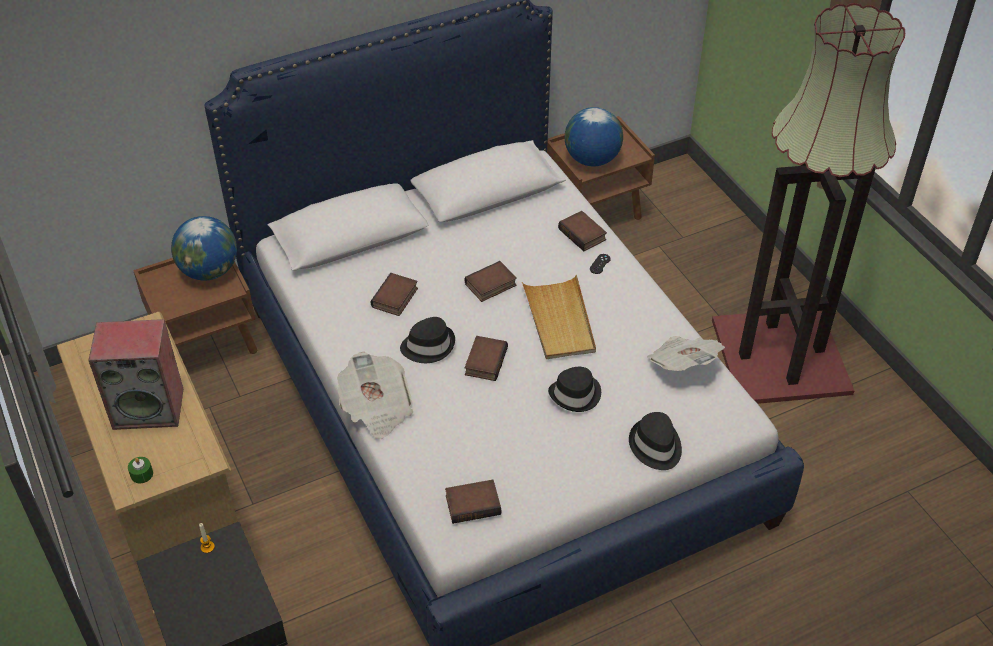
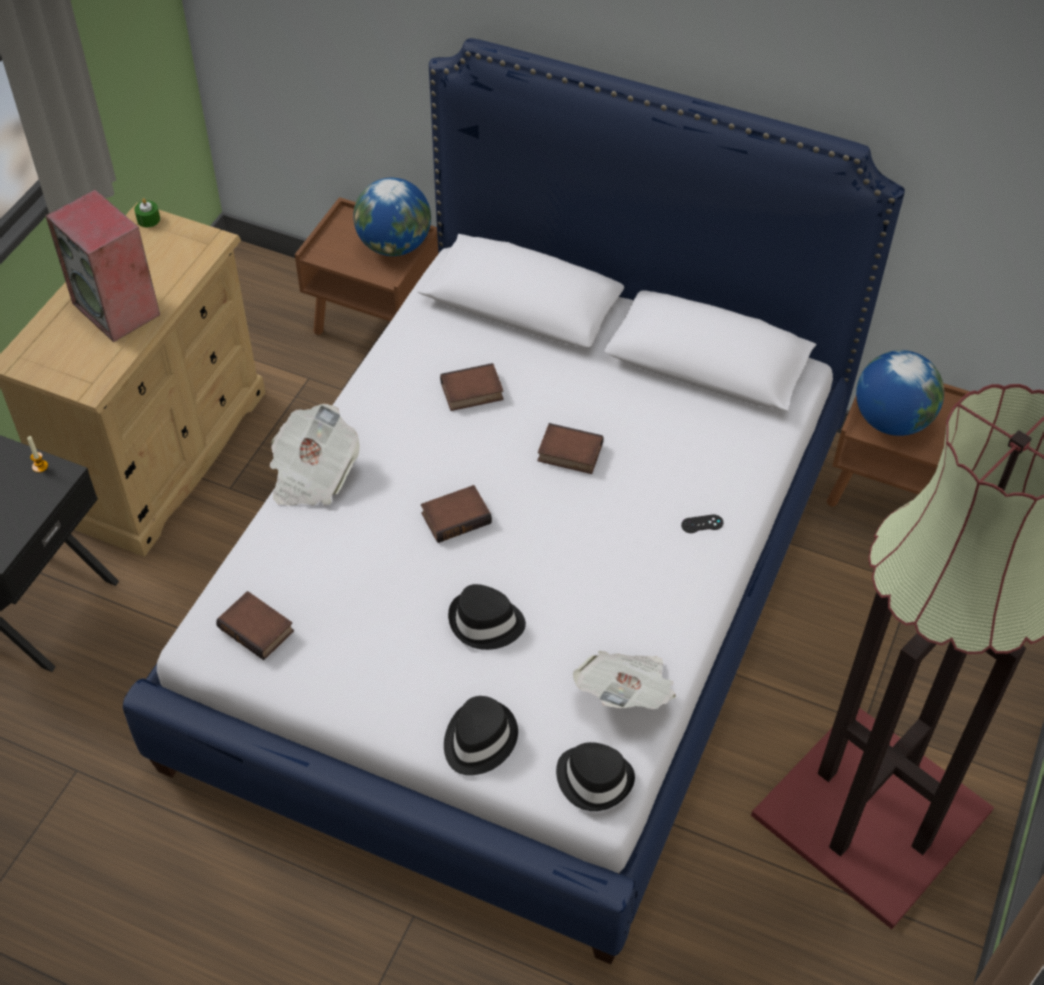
camera: 50 degrees right, 5 degrees up
(142, 474) = (38, 357): green candle -> green candle (148, 219)
(428, 345) = (432, 459): black hat -> black hat (594, 779)
(559, 320) = (578, 542): beige tray -> none
(583, 234) = (732, 481): book -> none

